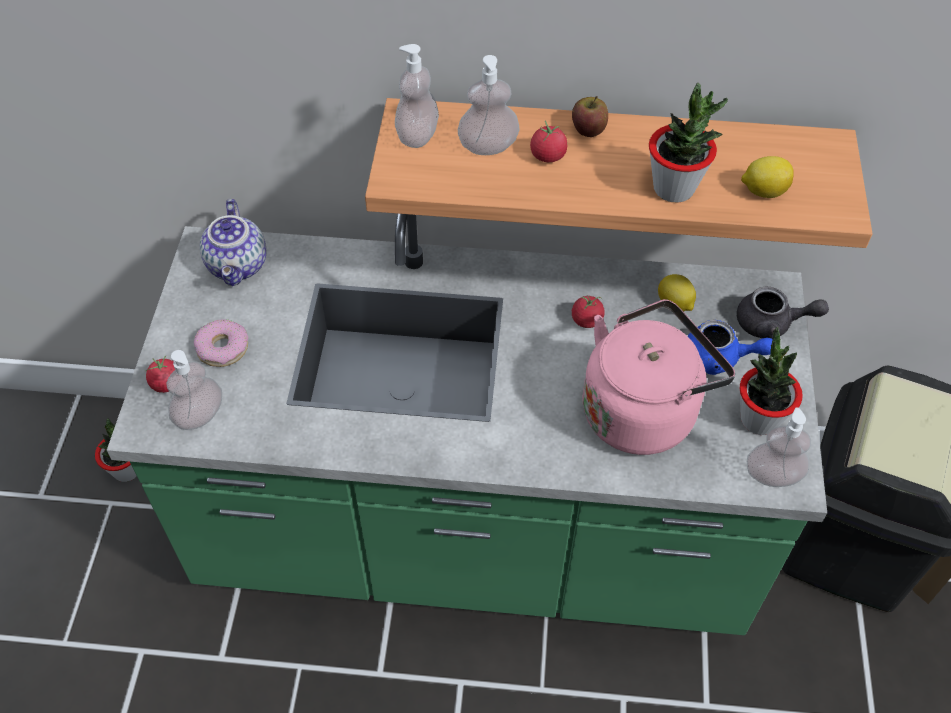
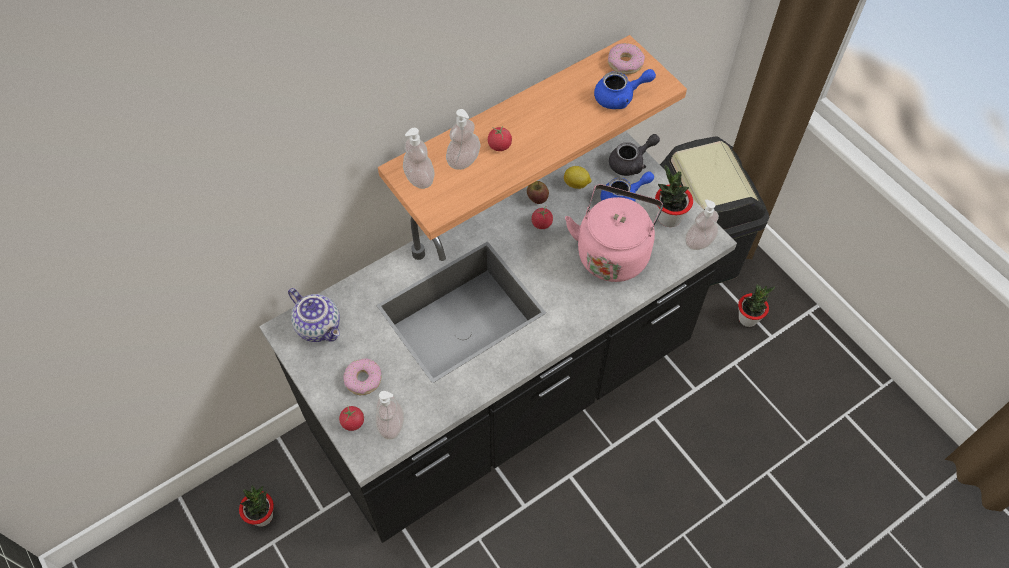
camera: 40 degrees left, 5 degrees up
(474, 533) = (504, 392): green counter -> black counter
(588, 129) = (504, 116): apple -> apple (537, 198)
(674, 188) = (578, 123): potted plant -> potted plant (748, 318)
(763, 191) = (620, 97): lemon -> blue teapot
(812, 157) = (625, 63): none -> donut

